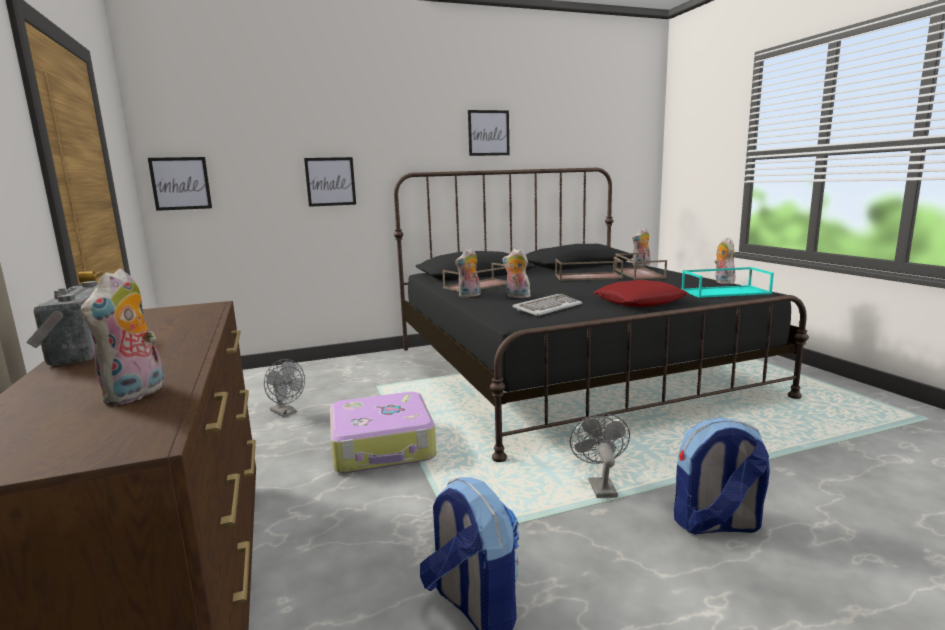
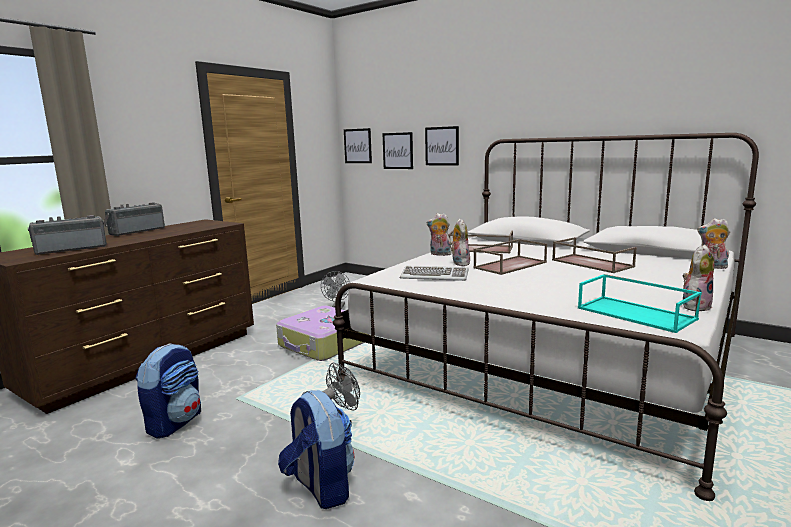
camera: 55 degrees right, 0 degrees up
(136, 395) = (71, 249): plush toy -> radio
(488, 133) = (586, 97): picture -> picture (398, 151)
(569, 370) = (551, 356): black bed -> white bed
(638, 273) = (657, 273): brown tray -> brown tray (510, 265)
(639, 302) = (511, 293): red pillow -> none

